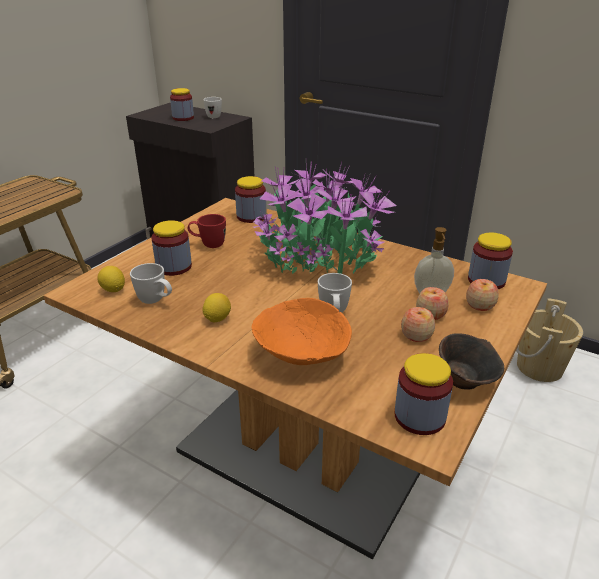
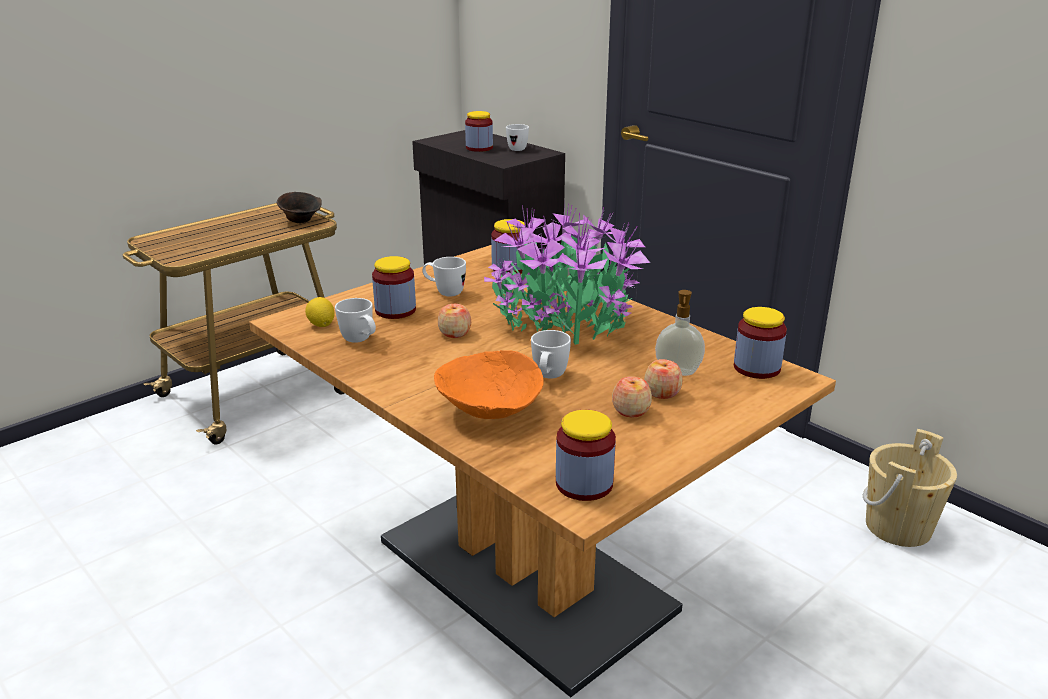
camera: 15 degrees right, 5 degrees down
(208, 245) = (444, 292): red mug -> white mug
(217, 319) = (417, 365): lemon -> none
(465, 381) = (659, 460): brown bowl -> brown bowl (301, 221)
(480, 305) = (729, 392): apple -> apple (454, 333)

